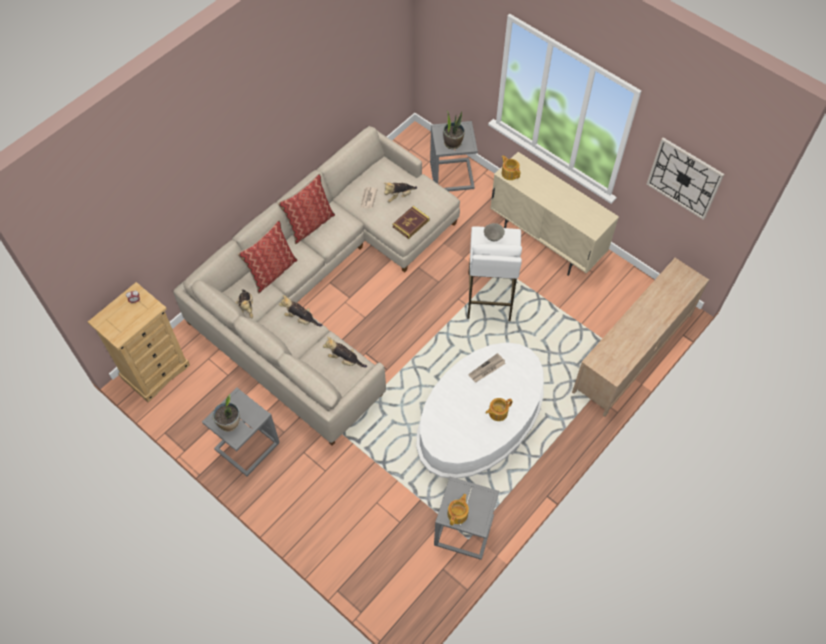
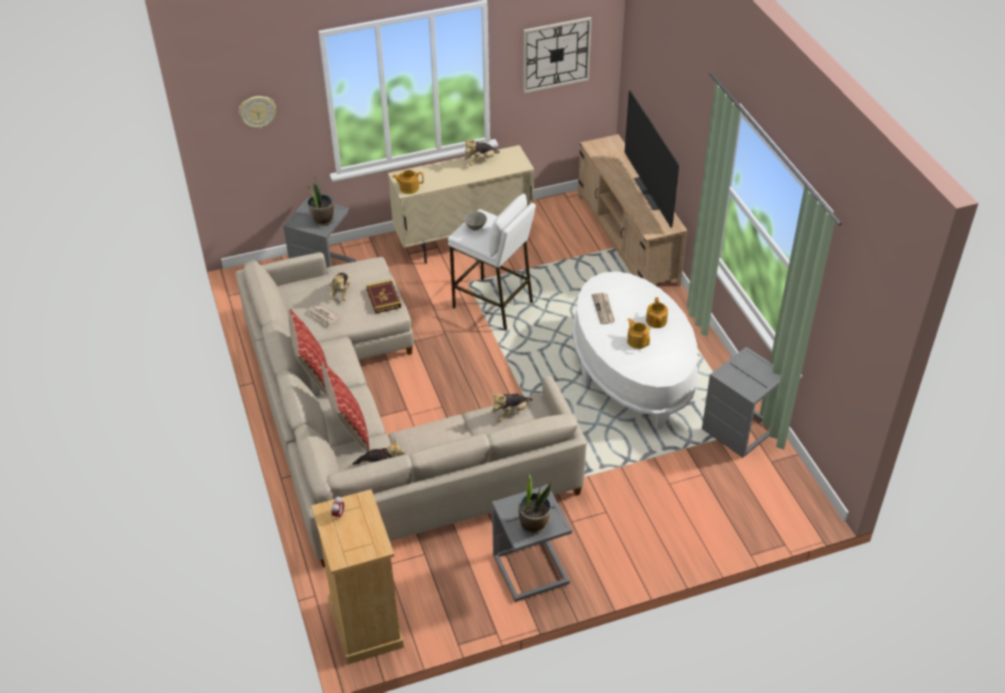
camera: 60 degrees left, 15 degrees down
(301, 319) = (431, 429): plush toy -> plush toy (480, 161)
(455, 37) = (257, 111): none -> wall clock
(458, 513) = (754, 383): teapot -> teapot (637, 341)
(644, 337) = (648, 193): none -> television

